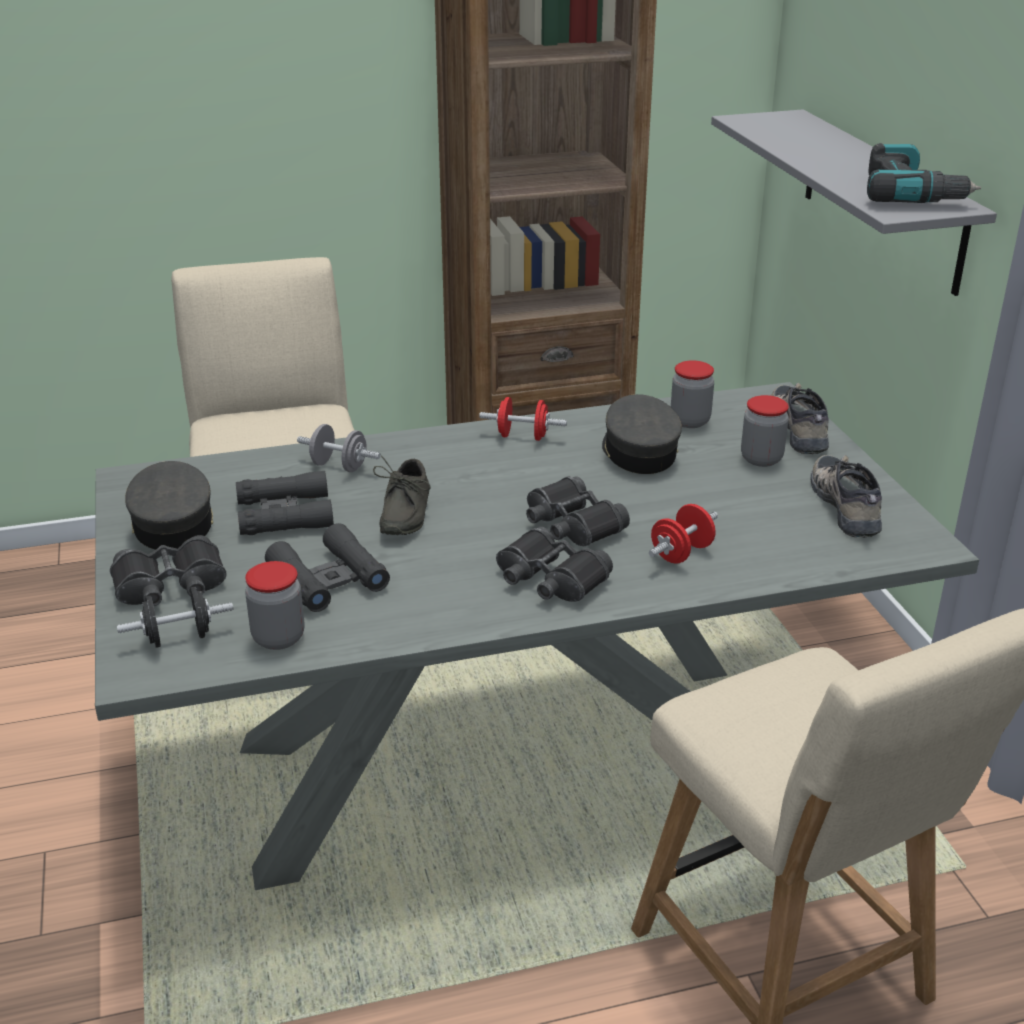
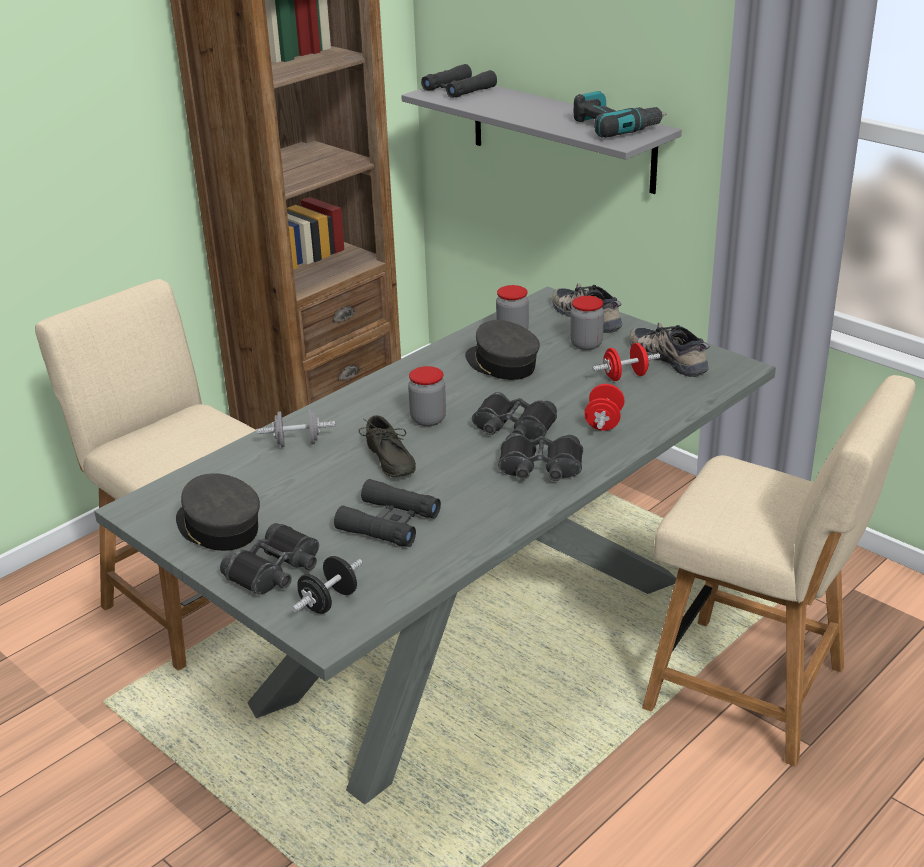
camera: 30 degrees left, 0 degrees up
(278, 638) = (402, 573): jar -> jar (428, 419)
(285, 514) = (299, 490): black binoculars -> black binoculars (459, 89)
(523, 436) = (409, 379): red dumbbell -> red dumbbell (625, 376)

